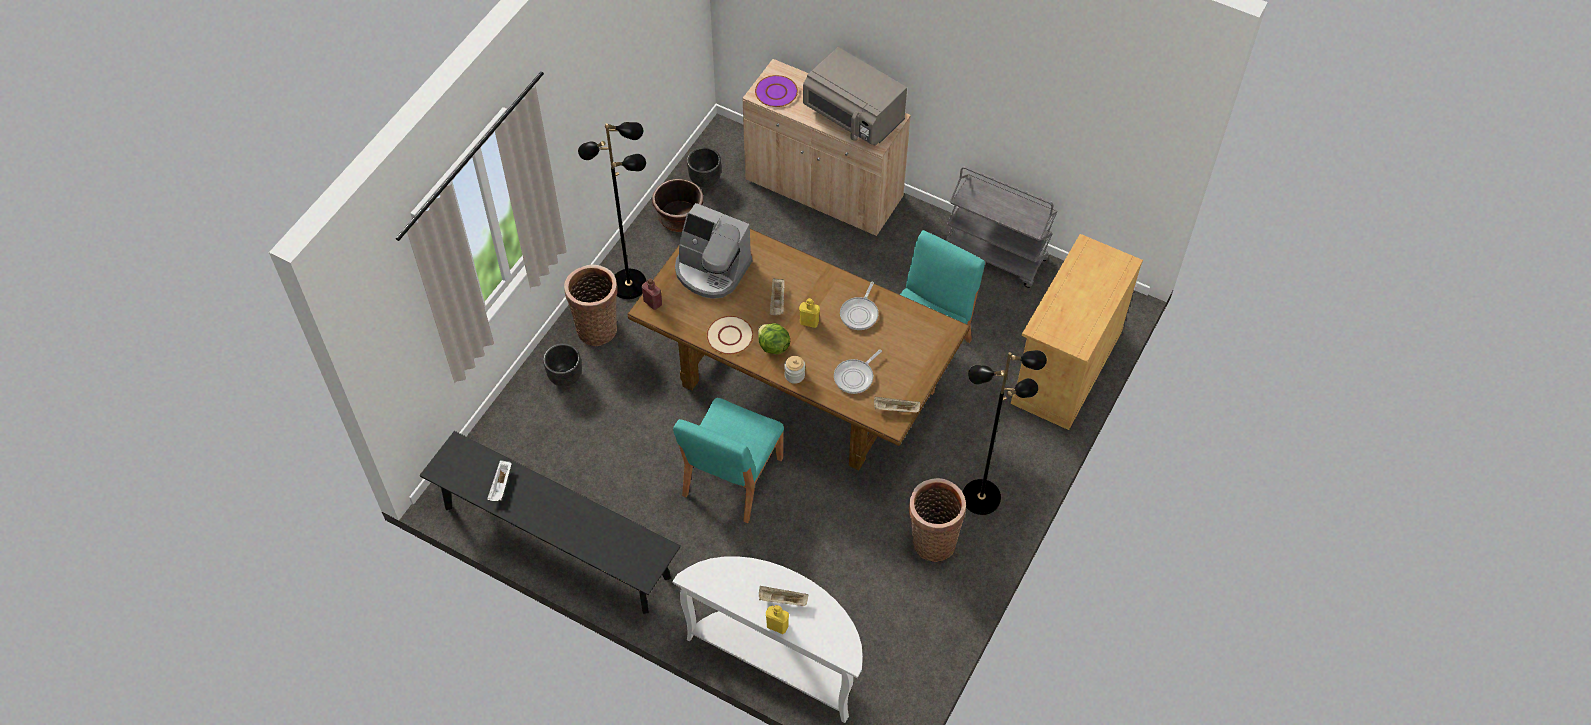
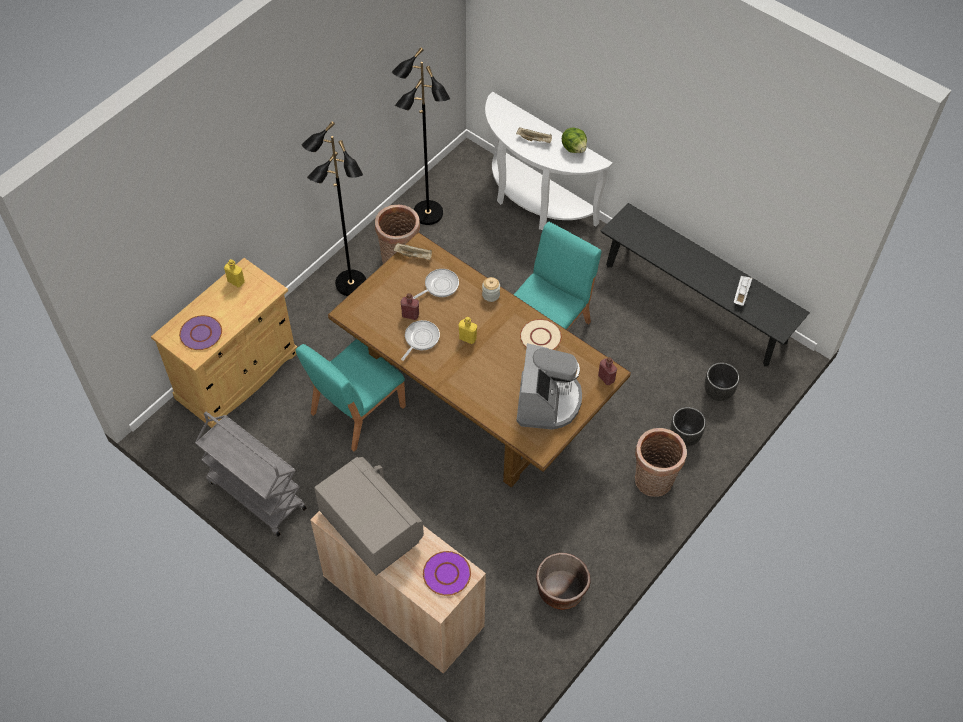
camera: 170 degrees left, 0 degrees up
(629, 283) = (619, 523): black floor lamp -> black floor lamp (427, 214)
(705, 180) = (528, 635): black planter -> black planter (718, 393)
(711, 270) = (547, 401): coffee machine -> coffee machine turned 60 degrees clockwise
(773, 346) = (504, 322): lettuce -> lettuce (574, 148)
(777, 302) = (492, 361): beige tray -> none
(777, 626) = (541, 125): yellow bottle -> yellow bottle (236, 281)
(878, 338) = (410, 315): none -> red bottle
(1091, 270) = (201, 334): none -> purple plate

